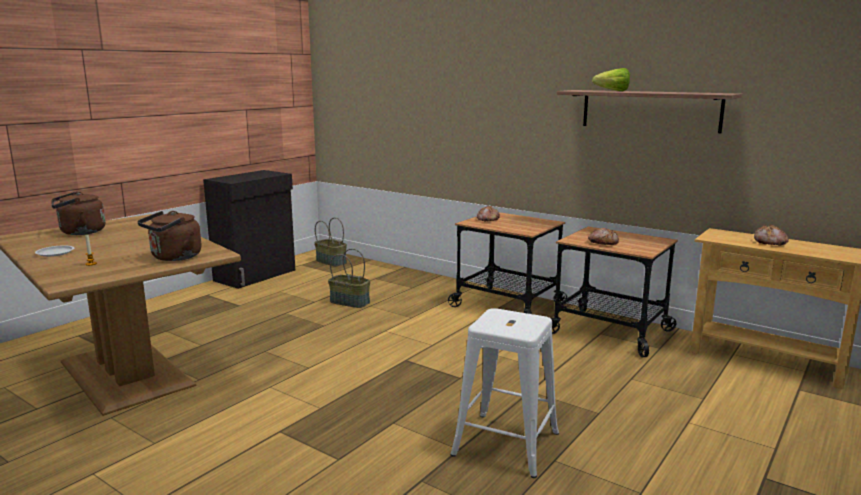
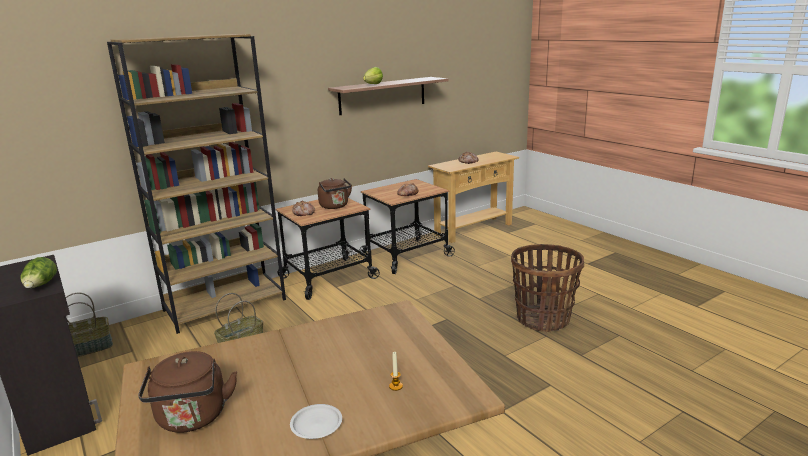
camera: 70 degrees left, 5 degrees up
(174, 257) = (401, 333): brown kettle -> brown kettle (335, 206)
(239, 179) = (41, 286): none -> lettuce
(419, 281) = (225, 304): none -> brown bookcase
(506, 443) = (543, 319): white stool -> basket

